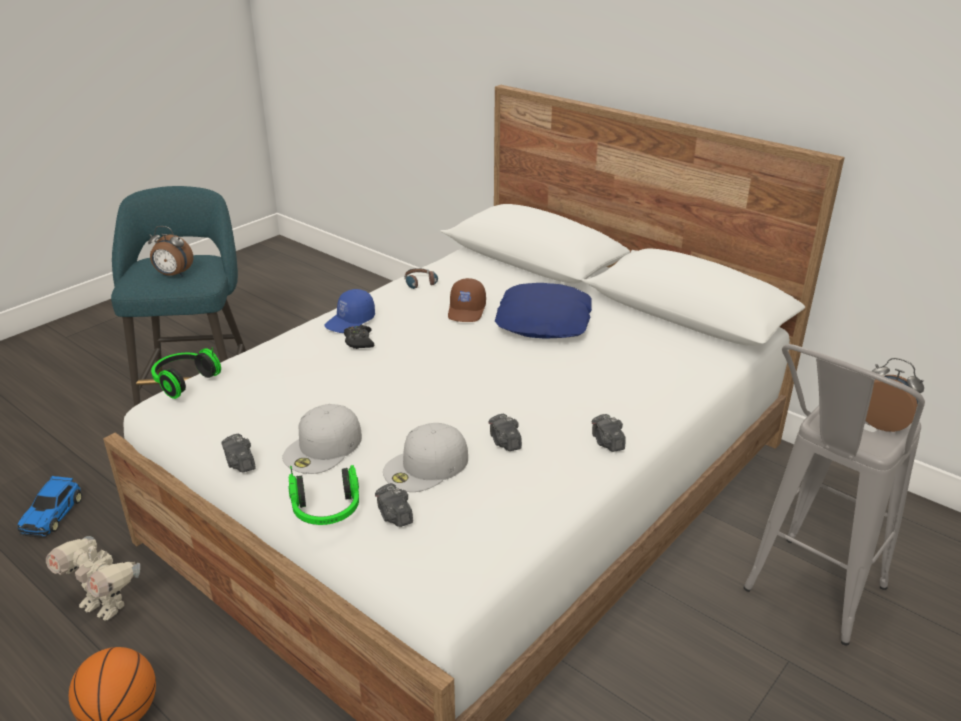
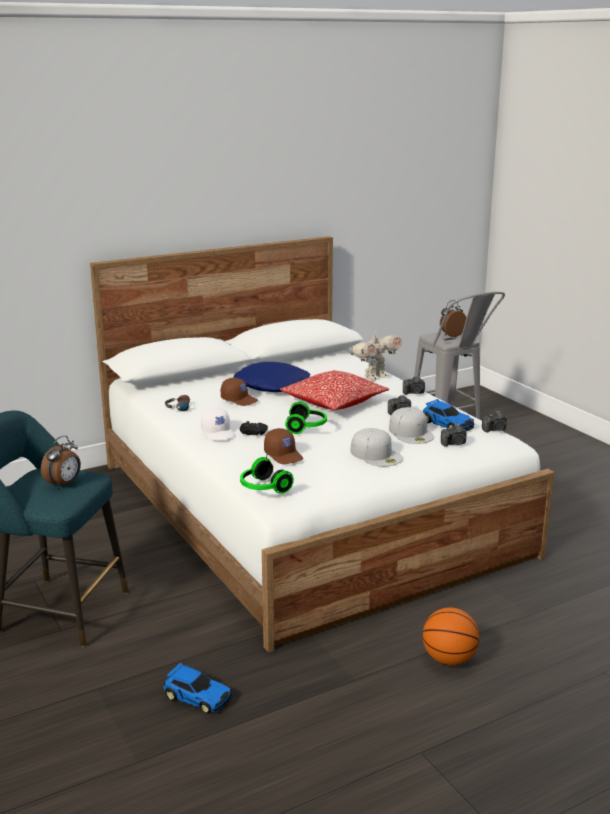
camera: 70 degrees left, 10 degrees down
(105, 605) = (336, 666): toy robot -> toy robot (375, 377)
(240, 463) = (378, 478): camera -> camera (495, 429)
(278, 374) = (284, 455): none -> brown cap
(327, 512) = (442, 459): headphones -> headphones (307, 427)
(350, 321) = (219, 433): blue cap -> white cap
(483, 497) = (447, 424): none -> toy car
(508, 378) = (334, 402): none -> pillow

